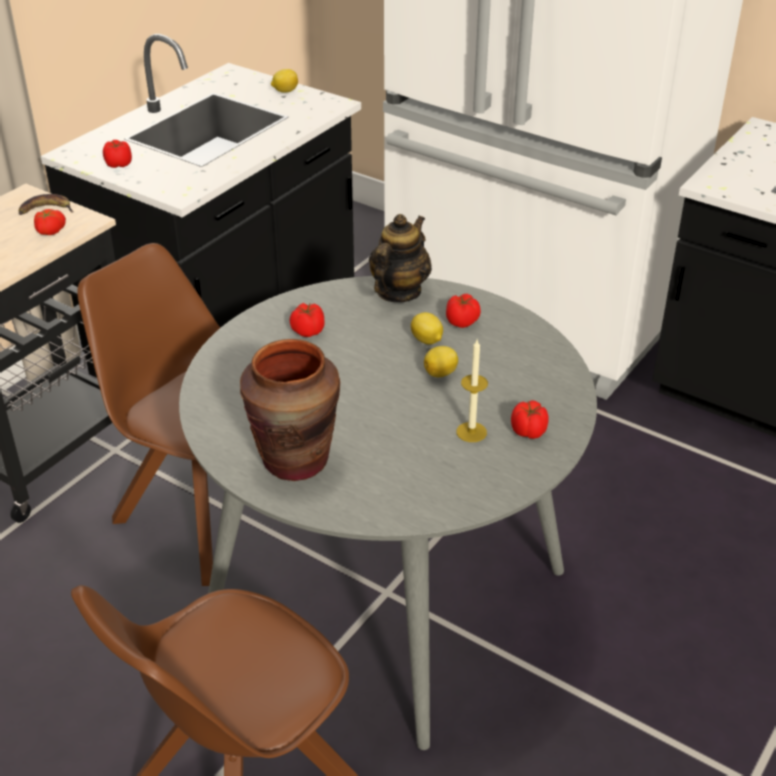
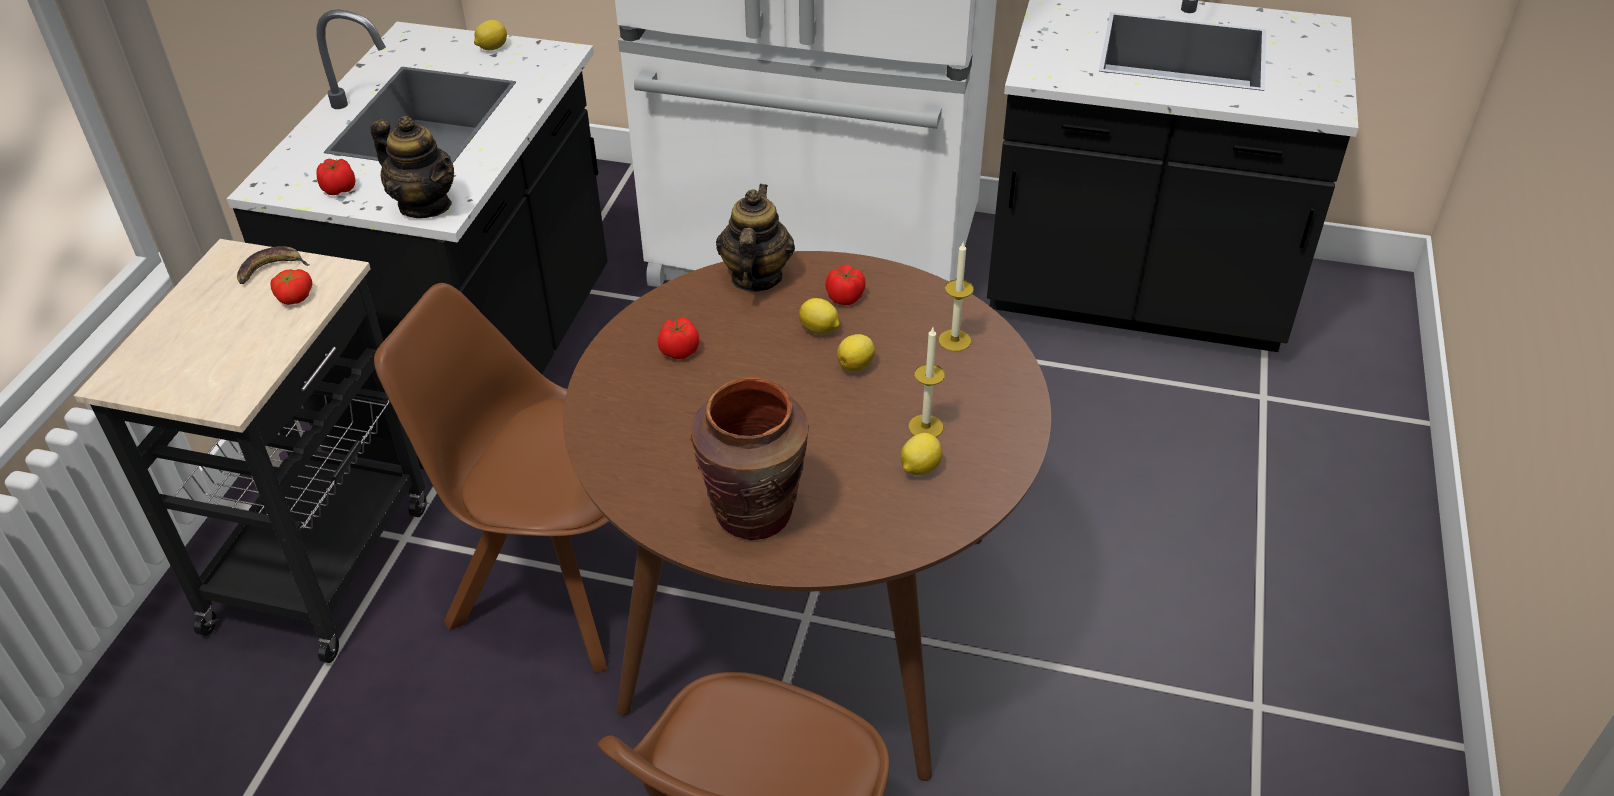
camera: 20 degrees left, 5 degrees up
(171, 186) = (425, 205): none -> teapot
(387, 596) = (809, 621): grey dining table -> brown dining table
(447, 461) = (919, 468): none -> lemon
(529, 432) = (985, 411): tomato -> none
(534, 373) = (954, 340): none -> candle

